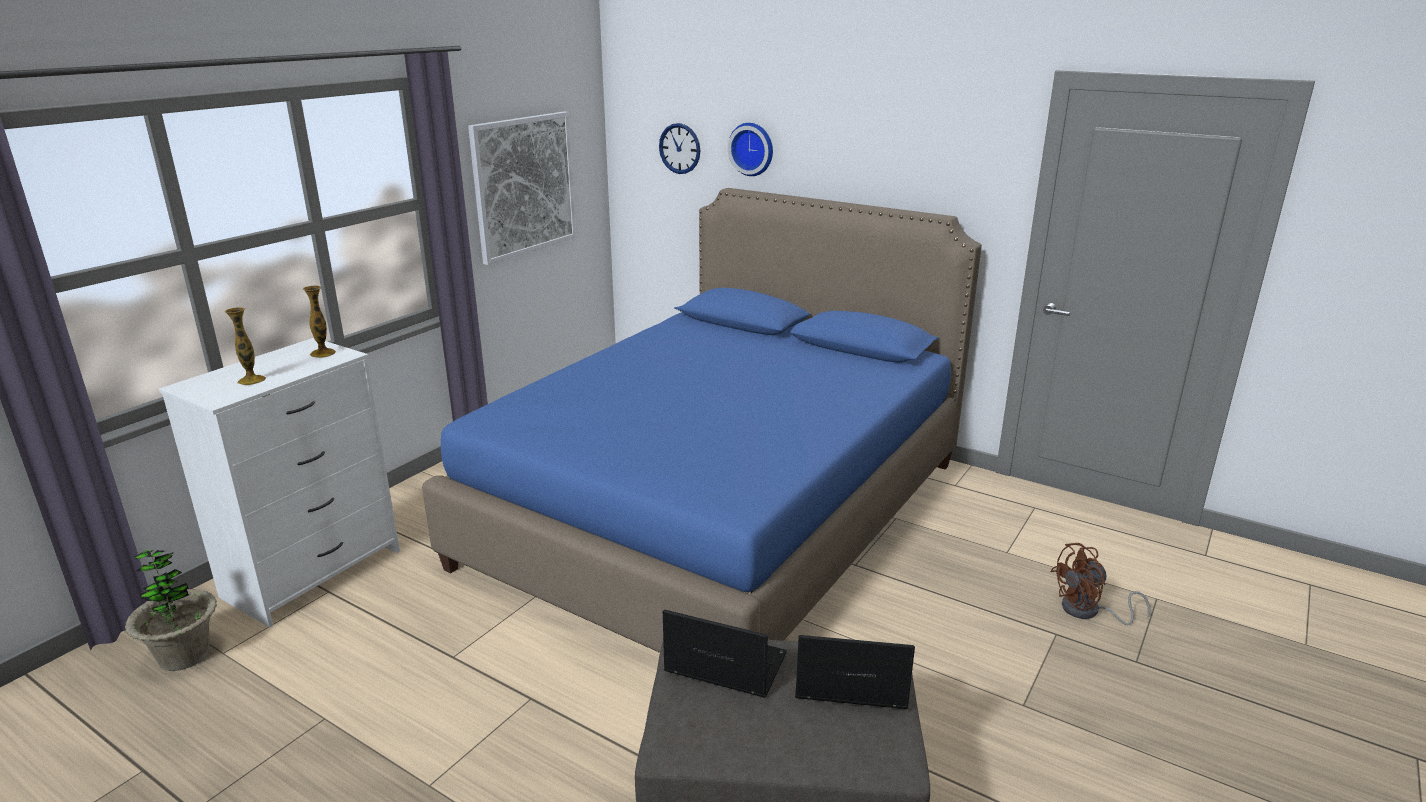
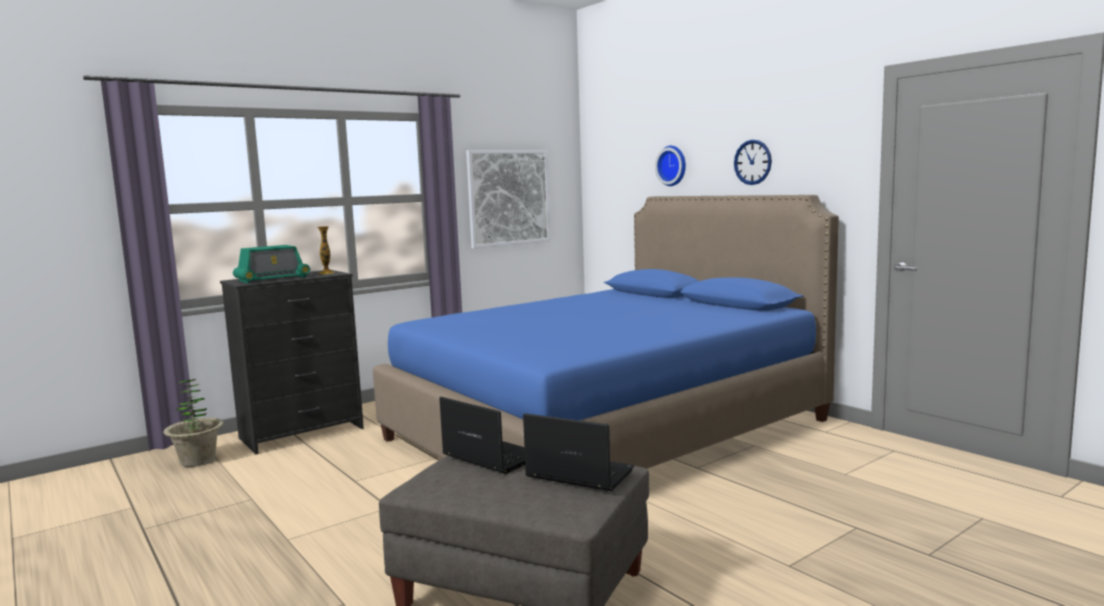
camera: 20 degrees right, 15 degrees down
(252, 380) = (272, 279): vase -> radio
(313, 574) = (302, 433): white dresser -> black dresser
(679, 148) = (626, 173): wall clock -> wall clock (752, 162)
(1088, 612) = (901, 518): brown fan -> none

